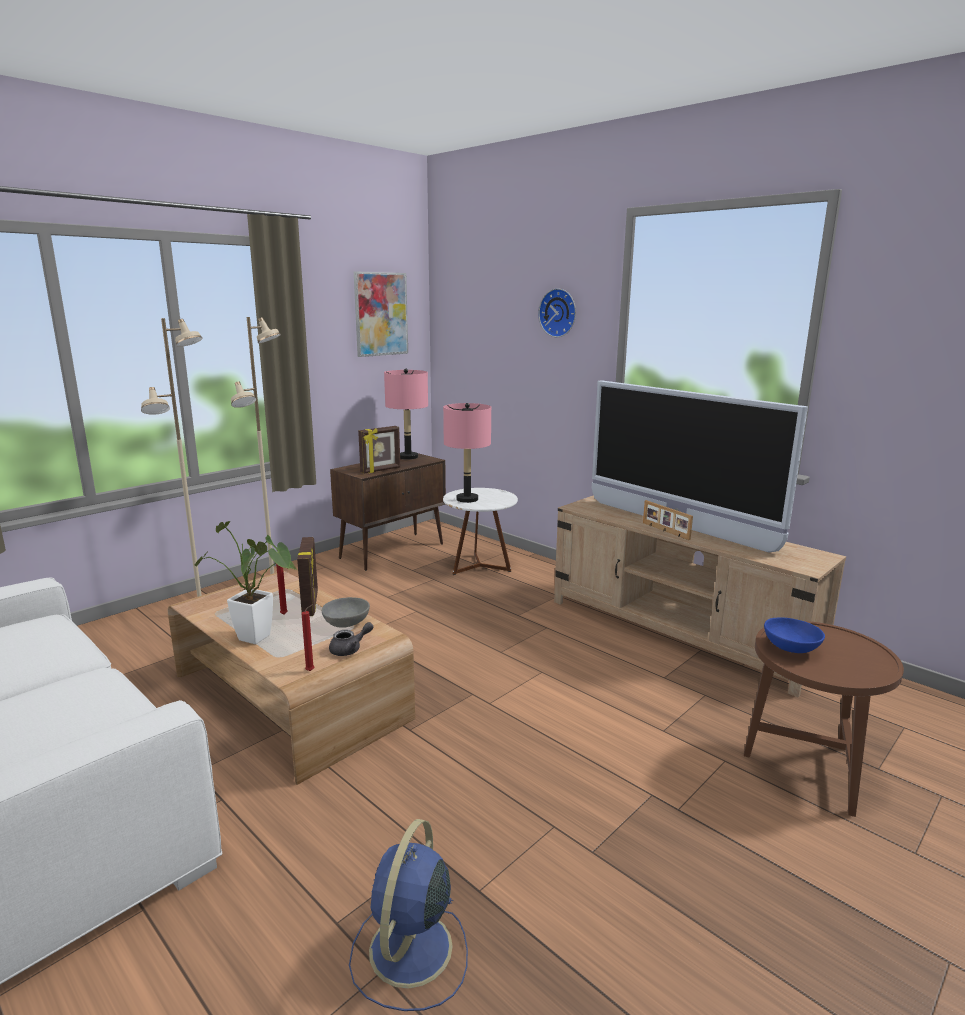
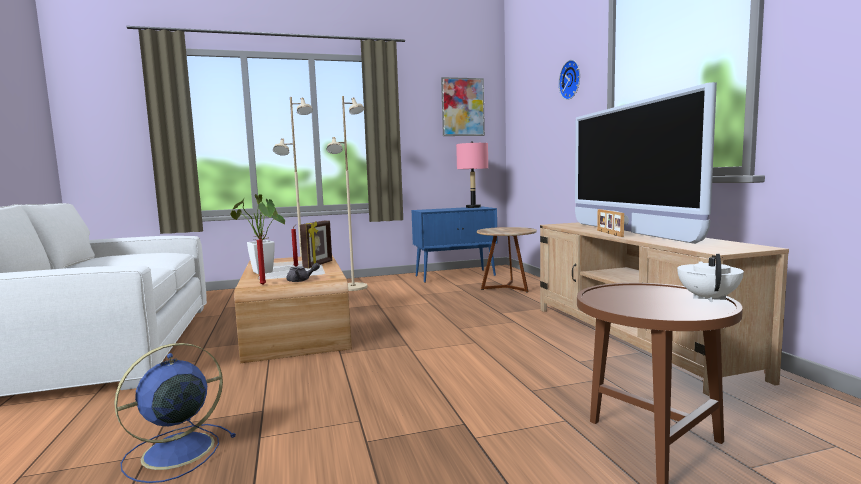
camera: 30 degrees right, 10 degrees down
(346, 622) = (322, 272): grey bowl -> none
(381, 470) = (441, 210): picture frame -> none
(393, 551) = (456, 276): brown cabinet -> blue cabinet
(467, 499) = (494, 230): pink table lamp -> none
(479, 567) = (507, 288): white side table -> brown side table
(791, 647) = (616, 293): blue bowl -> none
(860, 643) = (708, 298): none -> white teapot

